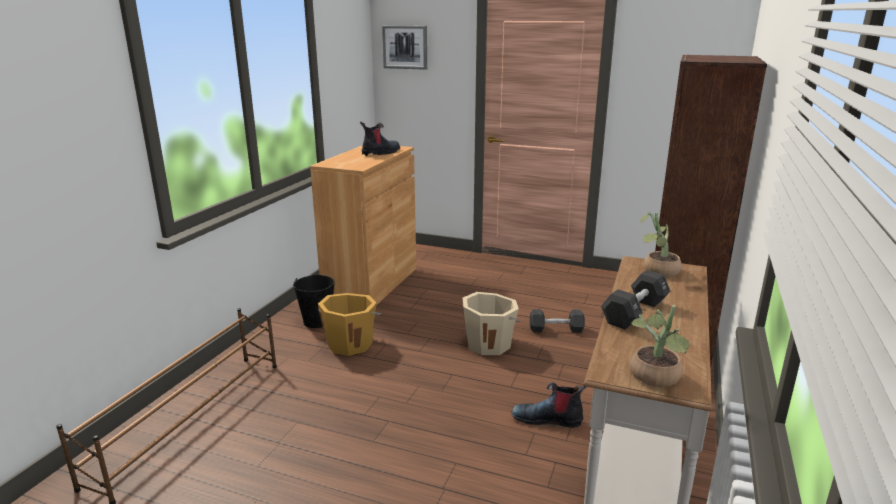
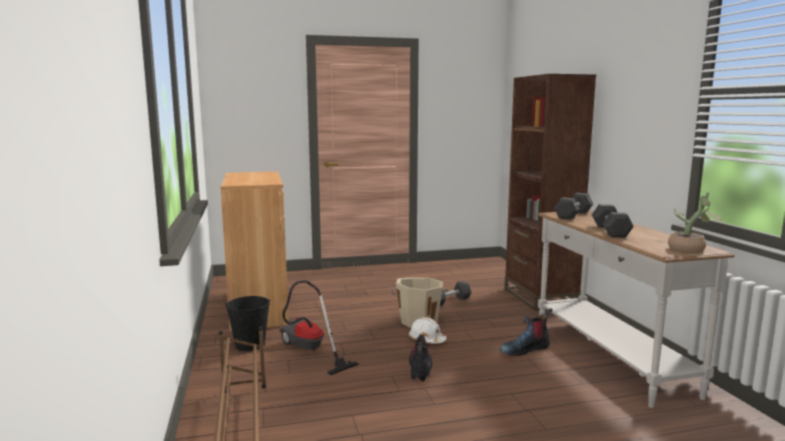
camera: 35 degrees left, 10 degrees down
(350, 343) = (308, 351): orange bucket -> vacuum cleaner
(381, 153) = (262, 175): boot -> boot (420, 369)
(405, 47) = (237, 86): picture -> none
(464, 369) = (426, 339): none -> white hard hat
(657, 271) = (573, 215): potted plant -> black dumbbell

